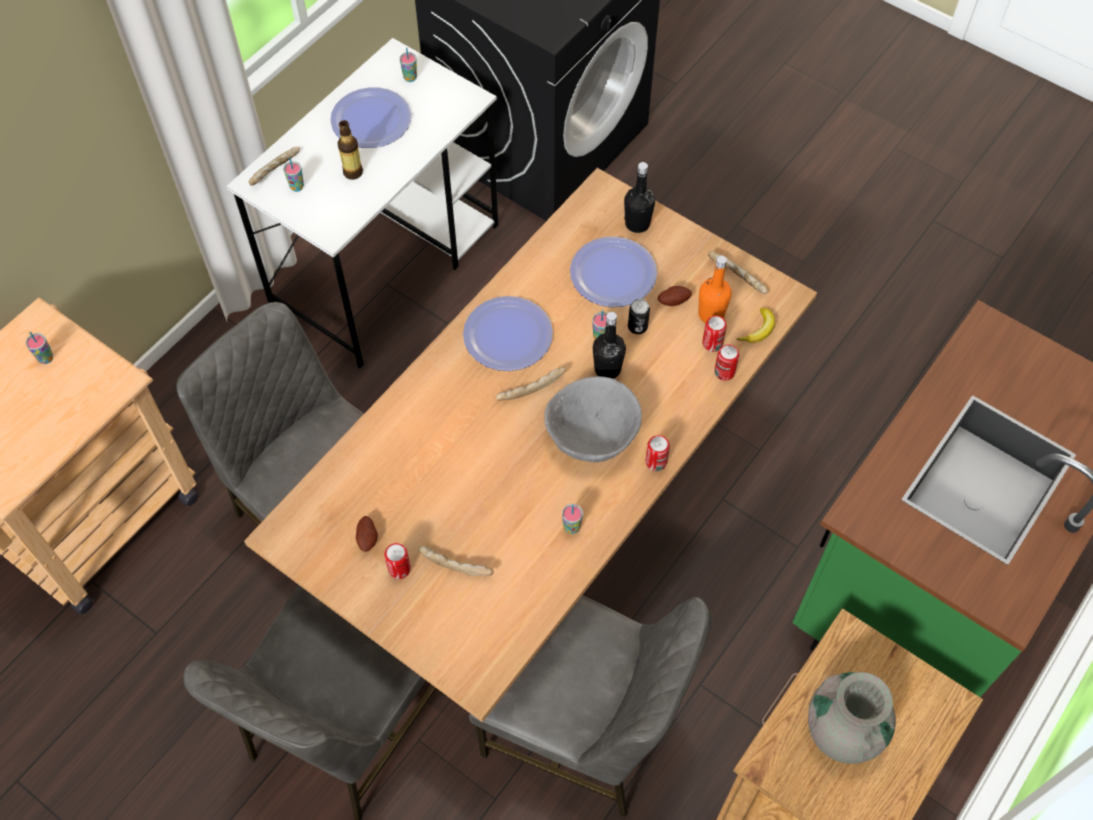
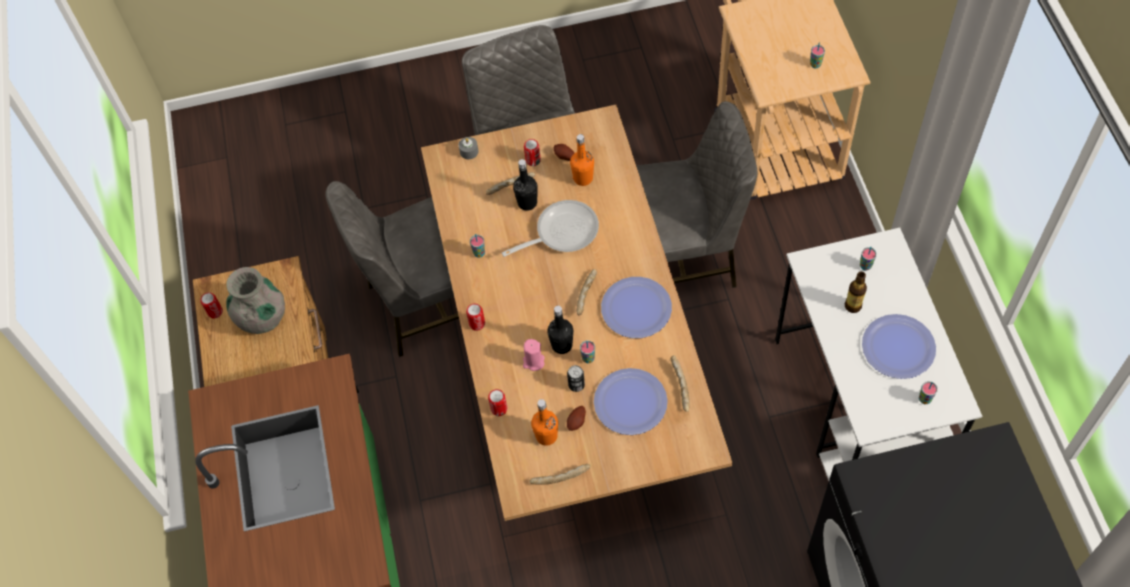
camera: 135 degrees right, 0 degrees up
(276, 170) = (891, 262): bread -> bread (679, 386)
(383, 497) = (583, 178): none -> orange bottle
(443, 652) = (469, 151): none -> grey candle
(474, 466) = (561, 232): none -> frying pan
(591, 434) = (526, 304): grey bowl -> none
(637, 223) = (658, 449): black bottle -> black bottle (527, 203)
(648, 380) = (533, 362): none -> pink candle
(712, 343) = (525, 419): can -> can (215, 312)
(759, 330) = (509, 455): banana -> none

